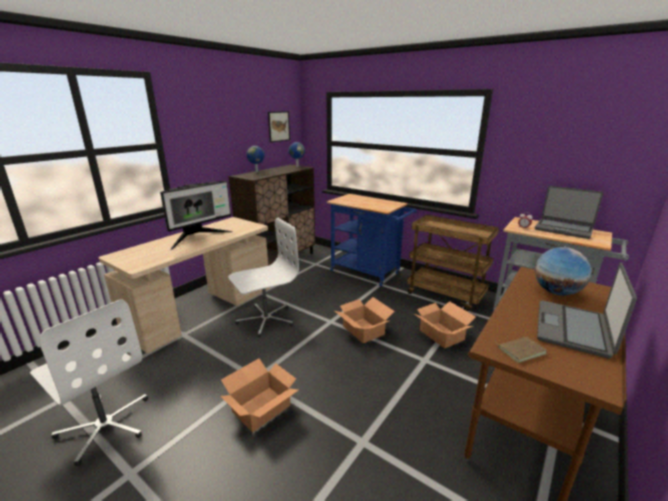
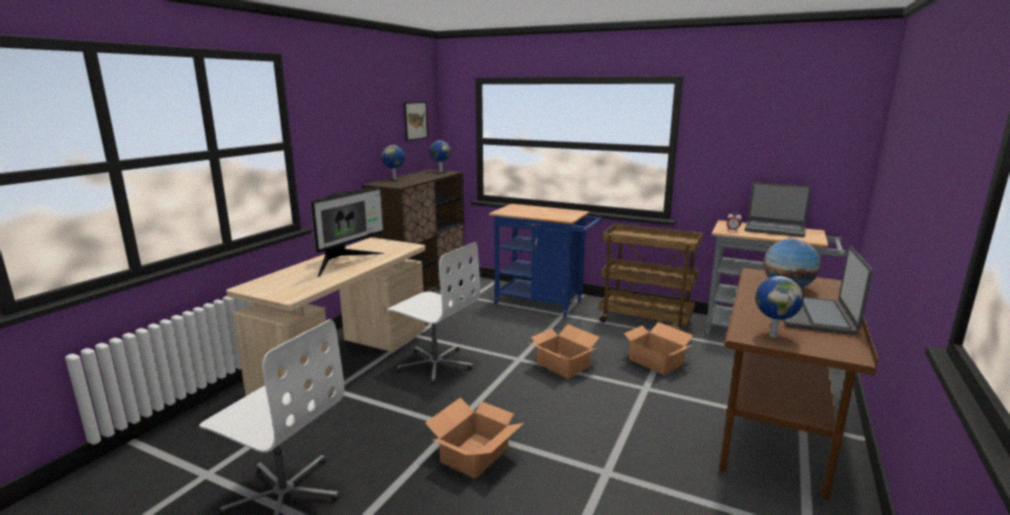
camera: 10 degrees left, 5 degrees down
(265, 320) = (435, 364): white office chair -> white office chair turned 75 degrees clockwise
(520, 350) = (773, 335): brown book -> globe

